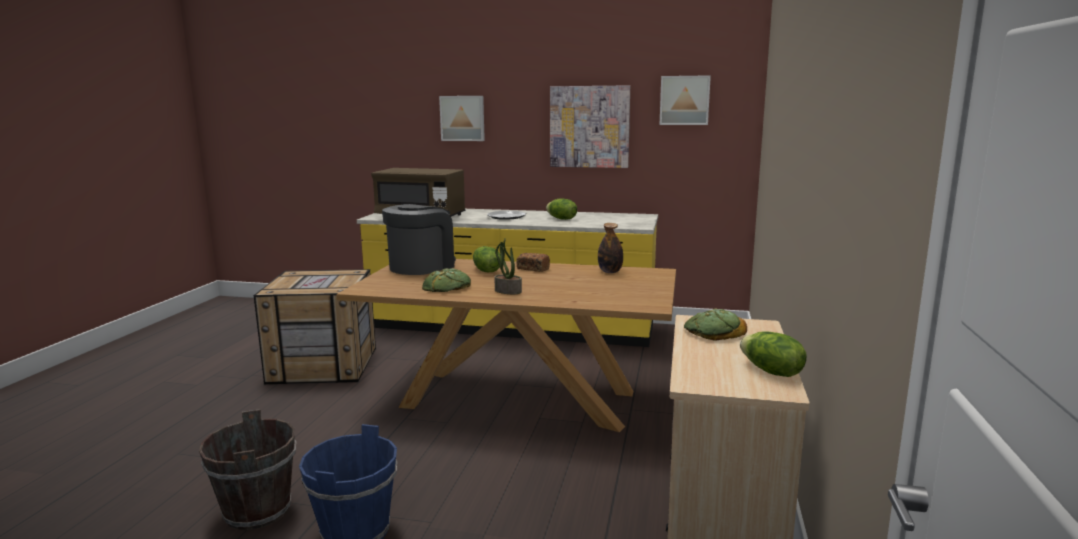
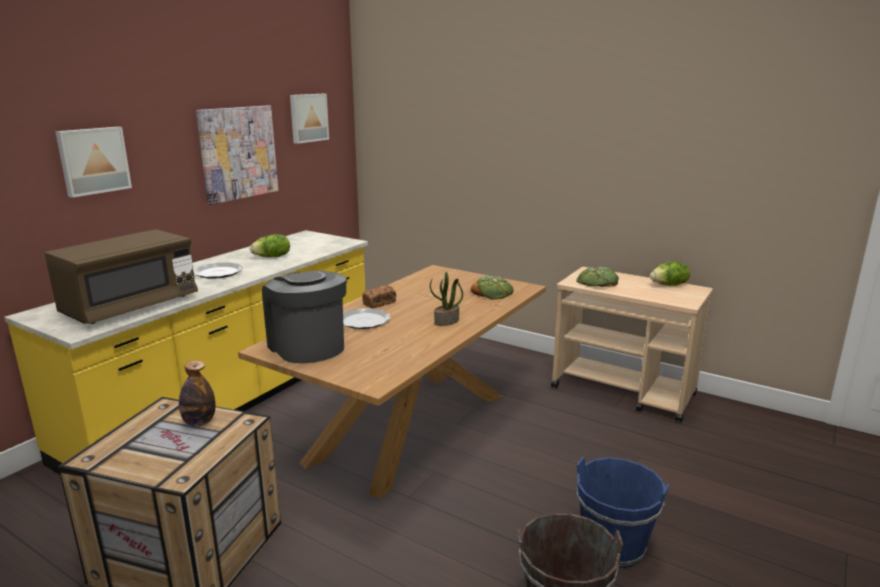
camera: 70 degrees left, 5 degrees up
(447, 287) = (407, 342): bread -> bread (492, 292)
(486, 271) = (364, 321): lettuce -> plate
(610, 272) = (420, 282): bottle -> bottle (199, 422)

